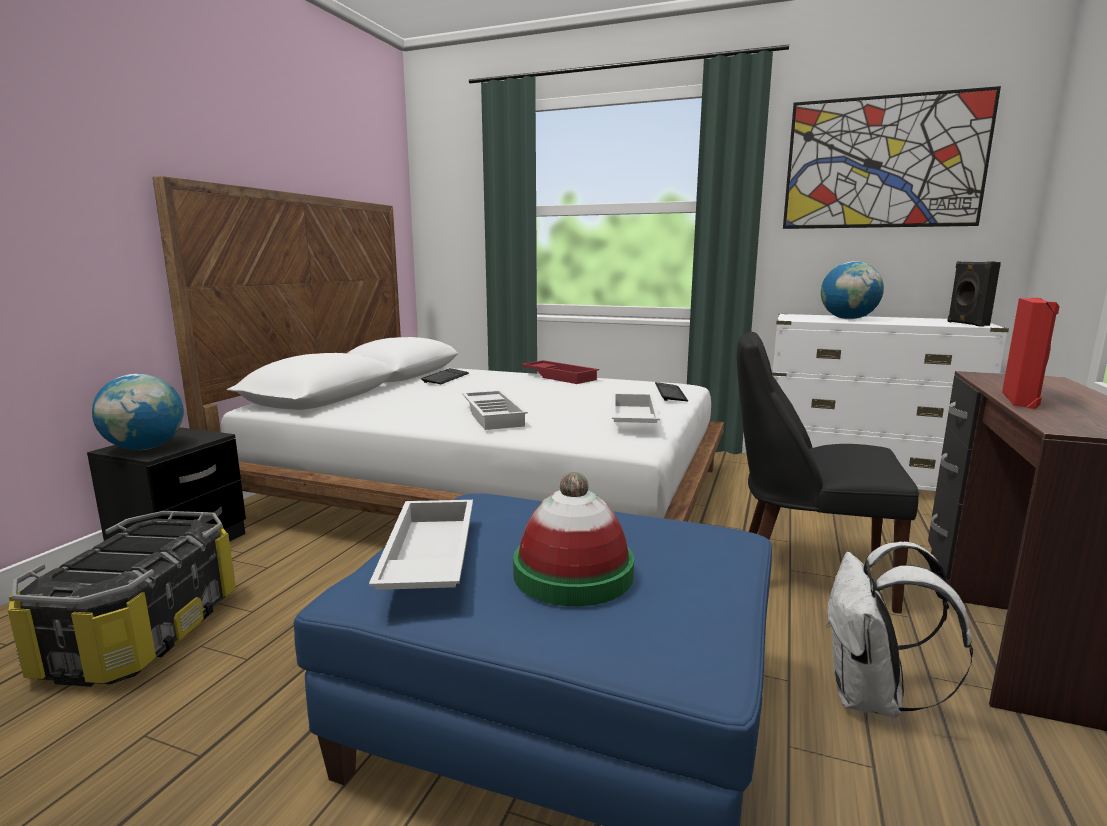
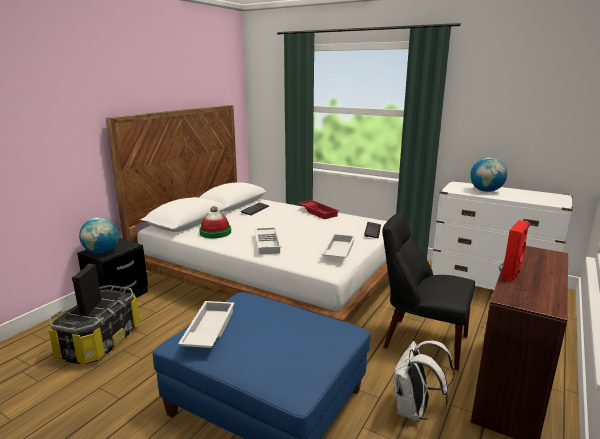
camera: 10 degrees right, 5 degrees up
(573, 573) = (265, 344): hat -> hat (215, 232)
(883, 163) = (517, 95): picture -> none
(966, 324) = (552, 202): black speaker -> black speaker (89, 308)

